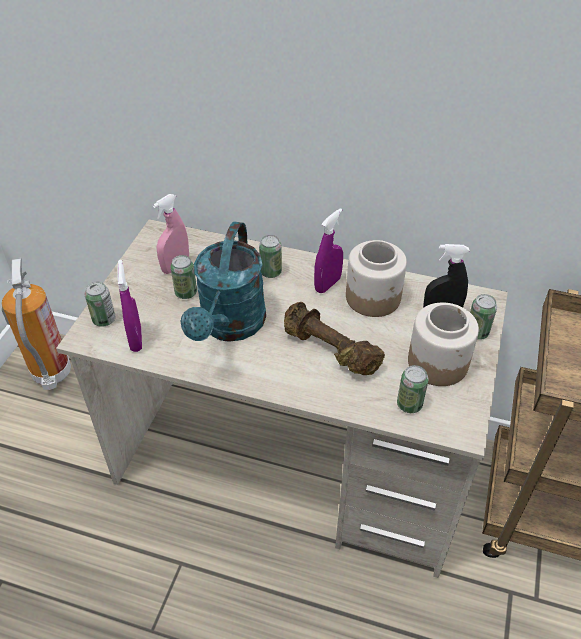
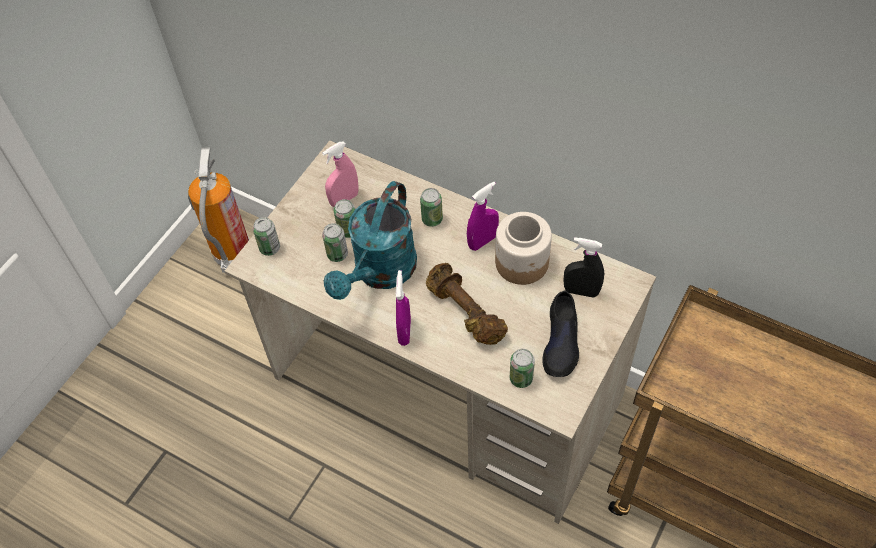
camera: 15 degrees right, 10 degrees up
(136, 340) = (294, 273): purple spray bottle -> purple spray bottle (404, 331)
(438, 362) = (561, 341): jar -> black shoe
(477, 332) = (609, 316): can -> can (337, 254)

